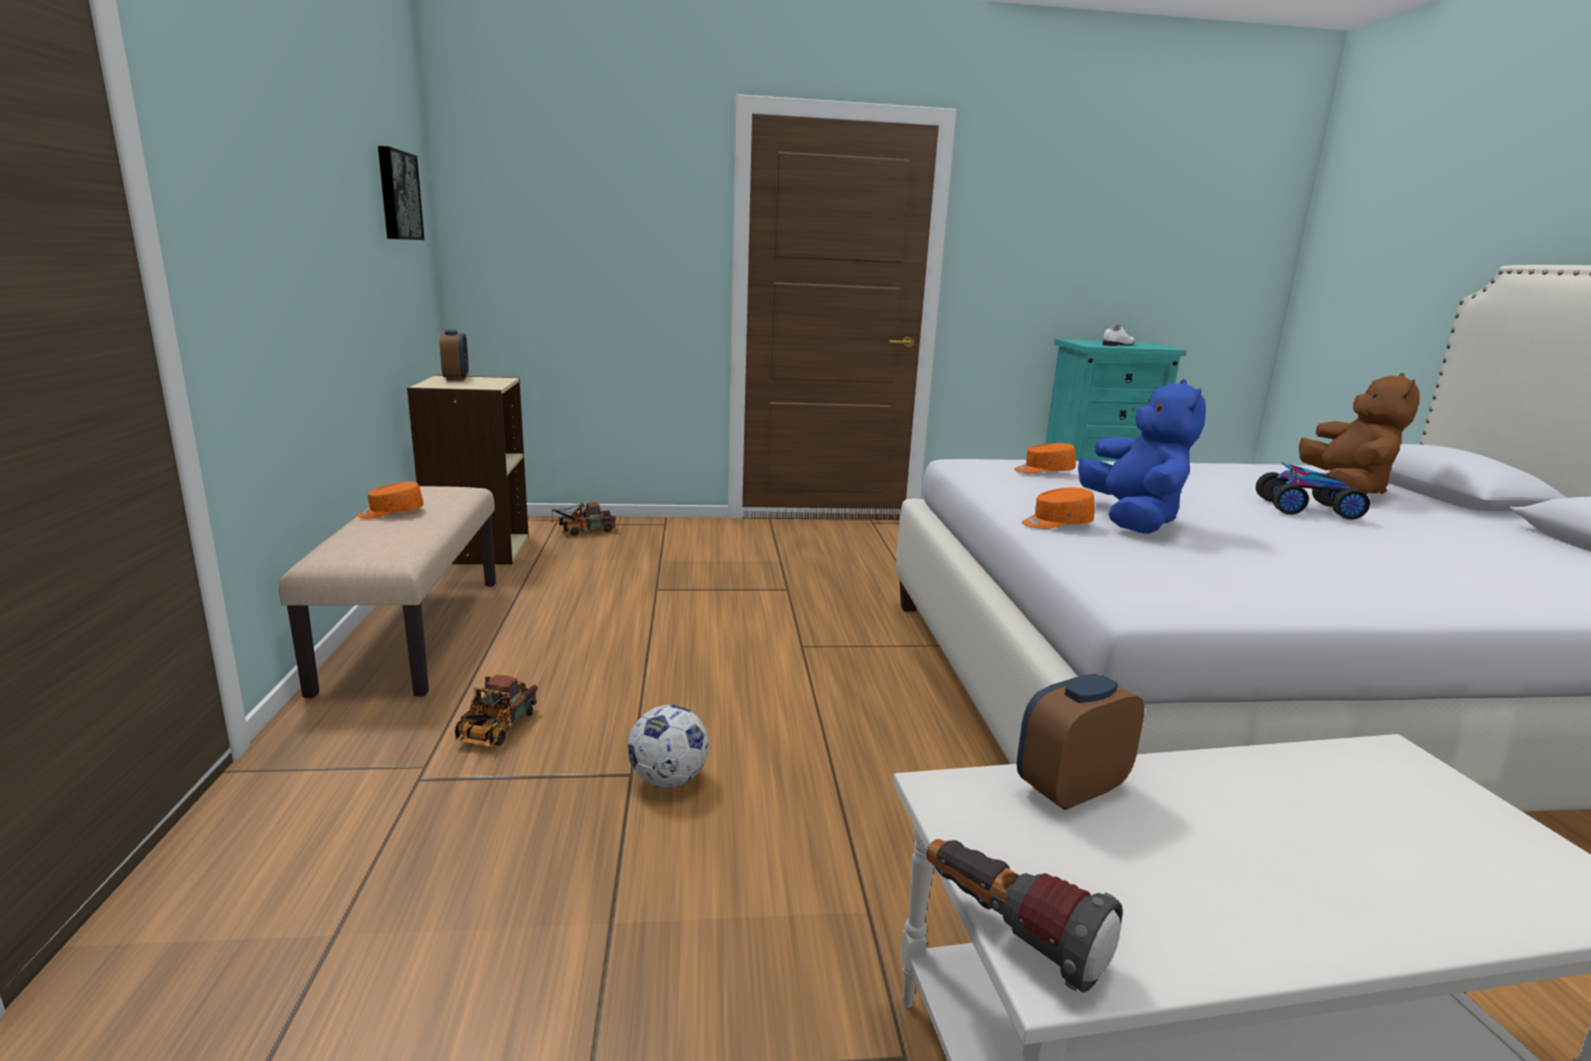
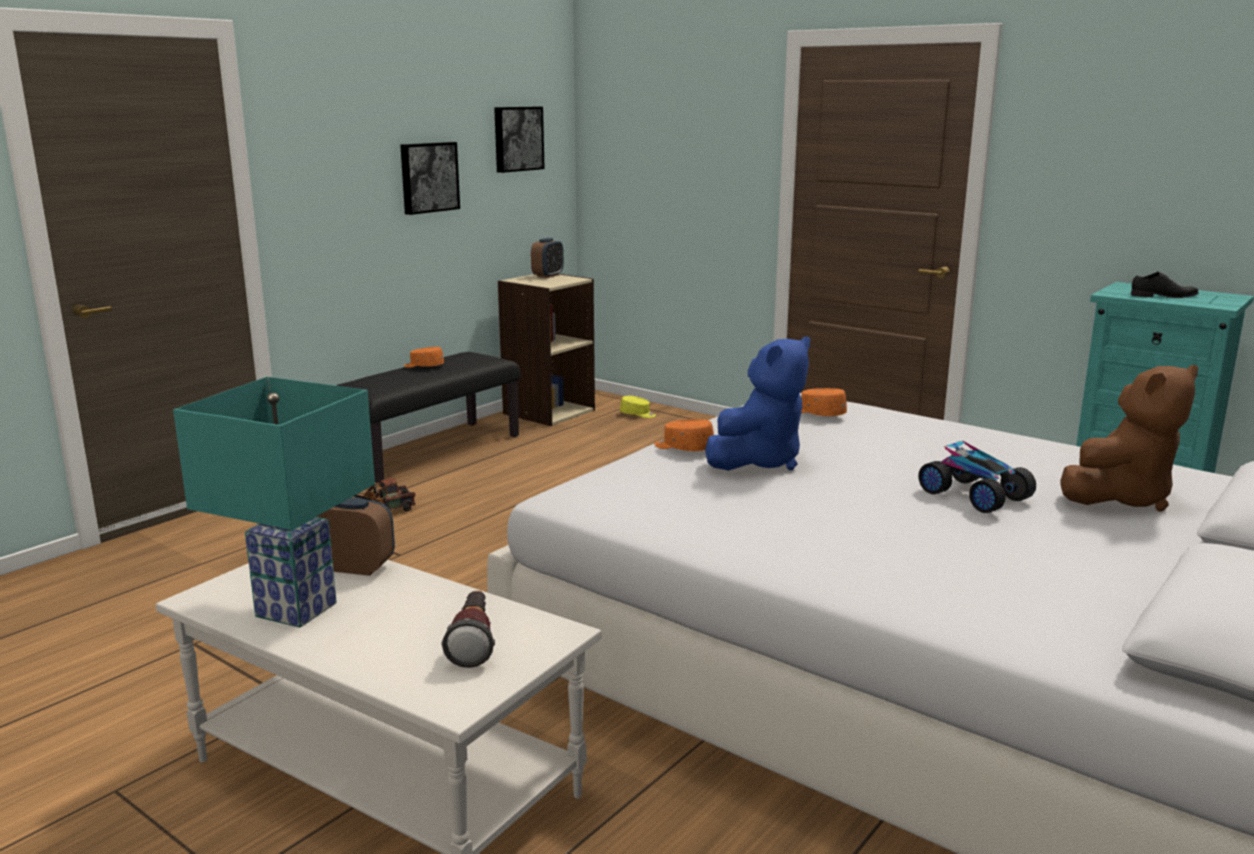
camera: 45 degrees right, 0 degrees up
(336, 235) = (428, 177): none -> picture
(412, 632) = (429, 452): beige bench -> black bench
(583, 531) = (638, 414): toy truck -> yellow cap
(669, 779) = (411, 564): football -> none
(1008, 933) = (211, 585): flashlight -> flashlight (473, 643)
(1118, 344) = (1164, 296): white shoe -> black shoe
(1192, 895) = (294, 610): none -> turquoise table lamp

